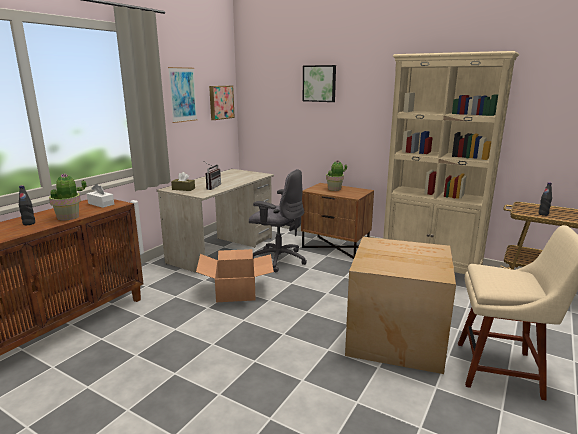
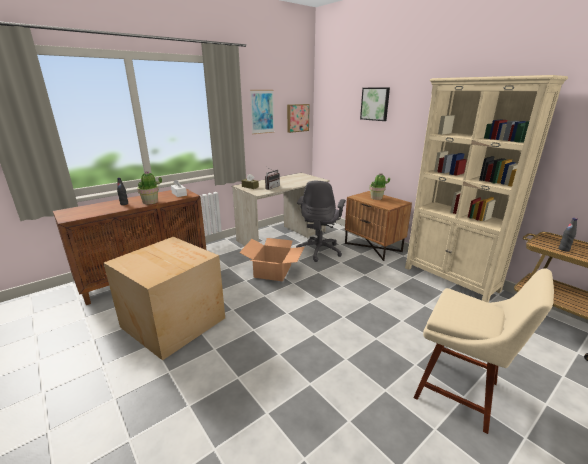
camera: 20 degrees right, 5 degrees up
(278, 259) = (319, 251): grey office chair -> grey office chair turned 60 degrees clockwise
(394, 336) = (376, 336): cardboard box -> cardboard box (174, 321)

